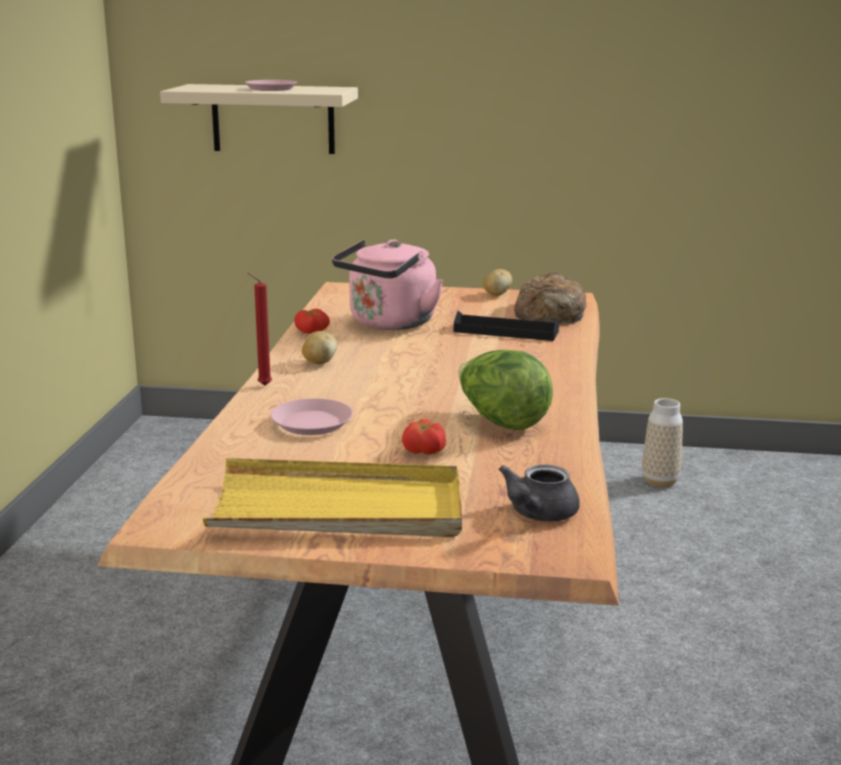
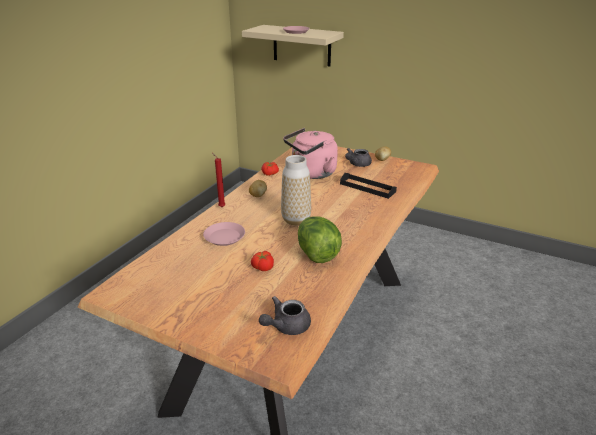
camera: 20 degrees right, 10 degrees up
(338, 508) = (194, 299): yellow tray -> none
(459, 304) = (357, 164): none -> grey teapot
(552, 312) = (402, 177): bread -> none
(659, 481) = (474, 263): vase -> vase (296, 220)

